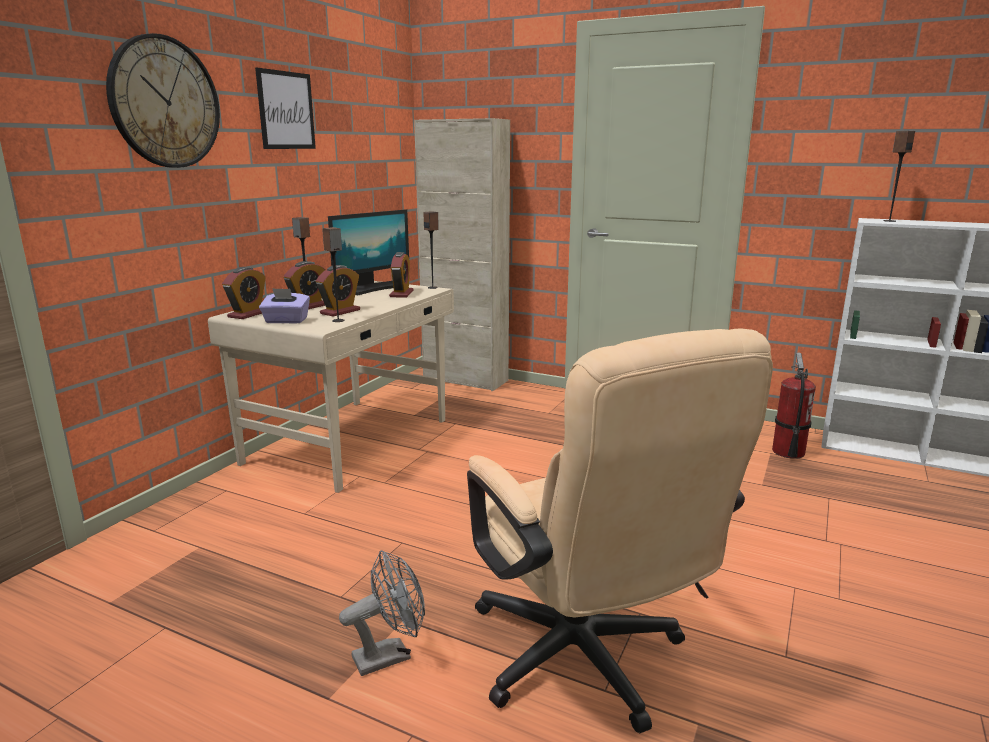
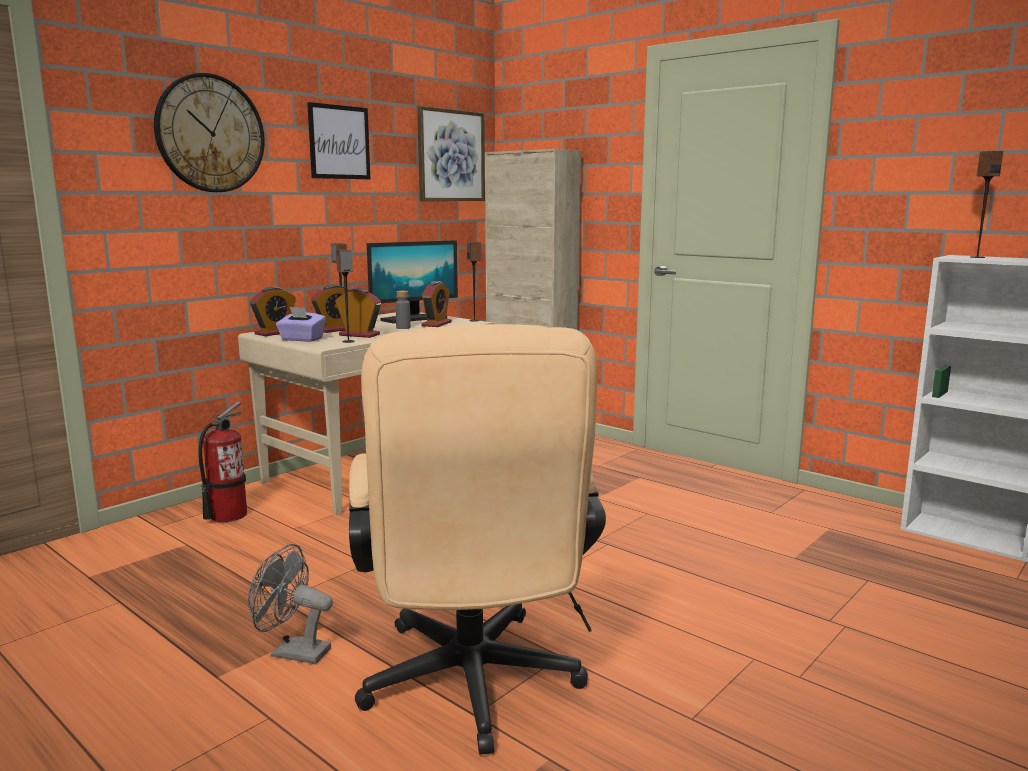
camera: 15 degrees right, 5 degrees down
(340, 312) = (359, 335): alarm clock -> alarm clock turned 120 degrees counterclockwise
(374, 300) = (403, 328): none -> grey bottle
(380, 123) = (451, 156): none -> picture
(390, 655) = (292, 652): grey fan -> grey fan turned 150 degrees counterclockwise
(787, 452) = (852, 529): fire extinguisher -> fire extinguisher (227, 515)

